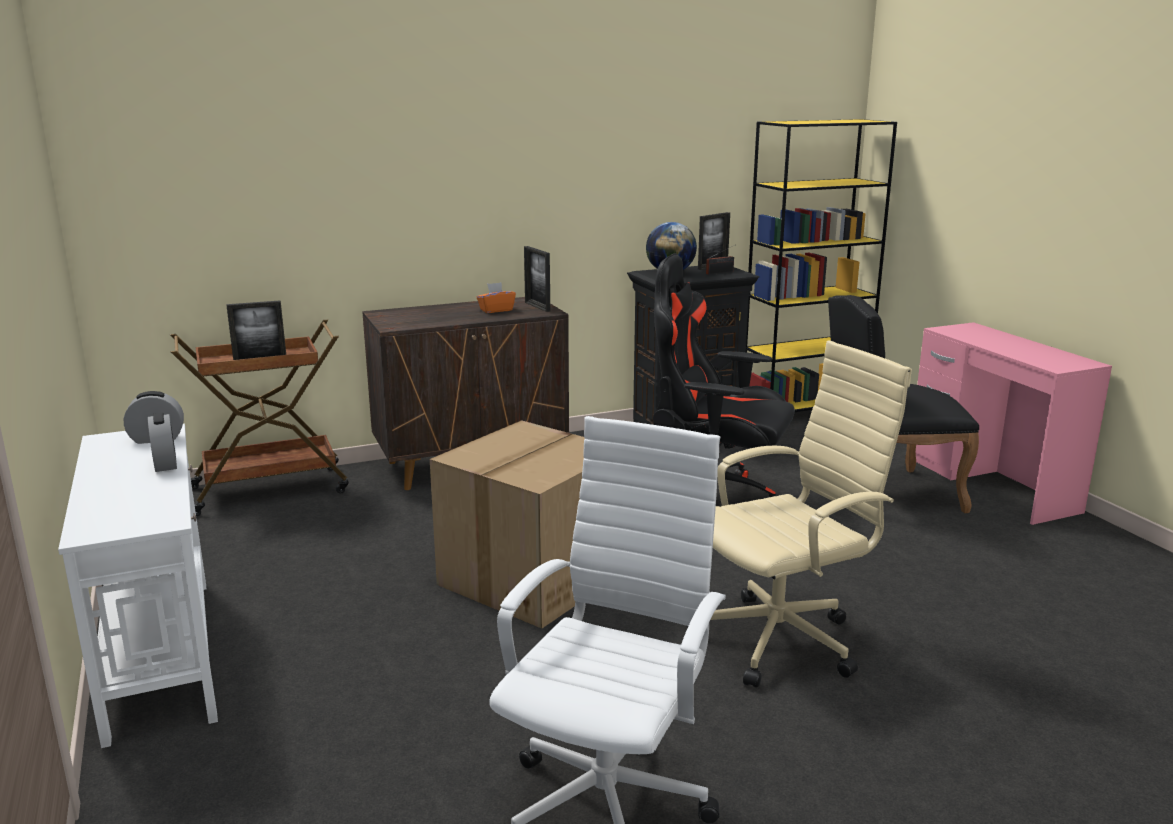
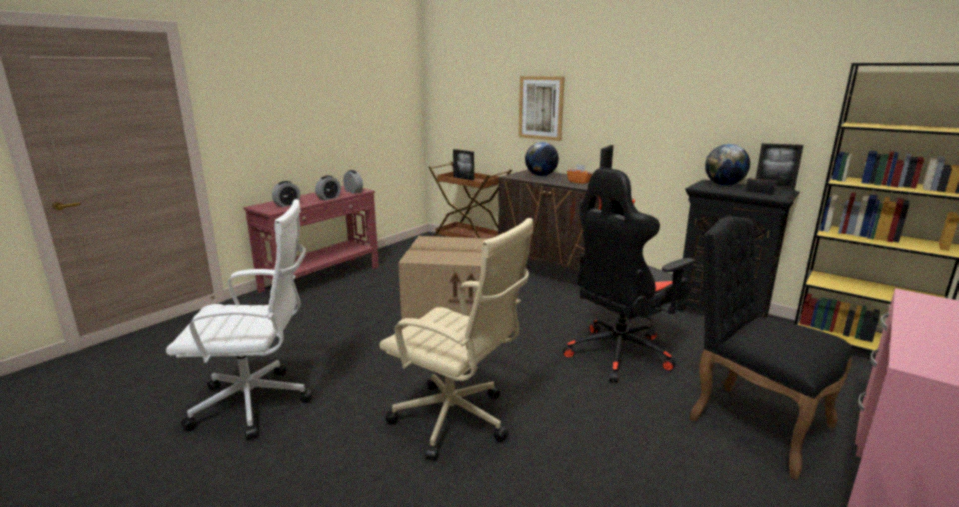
camera: 60 degrees right, 0 degrees up
(139, 504) = (287, 205): none -> alarm clock
(161, 653) = (322, 278): white console table -> red console table
(370, 204) = (541, 108): none -> picture
(421, 315) = (541, 175): none -> globe
(717, 499) = (624, 351): black office chair -> black office chair turned 120 degrees counterclockwise

